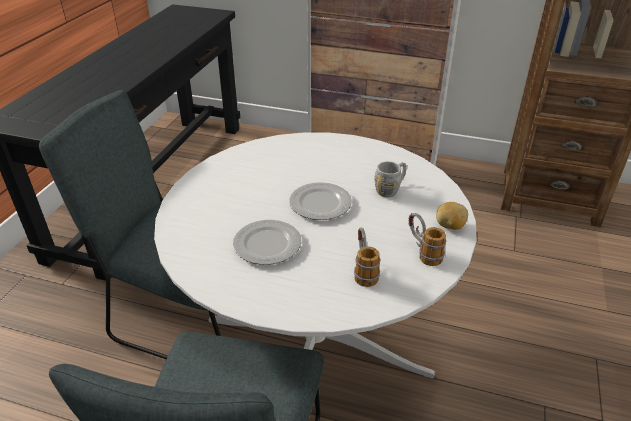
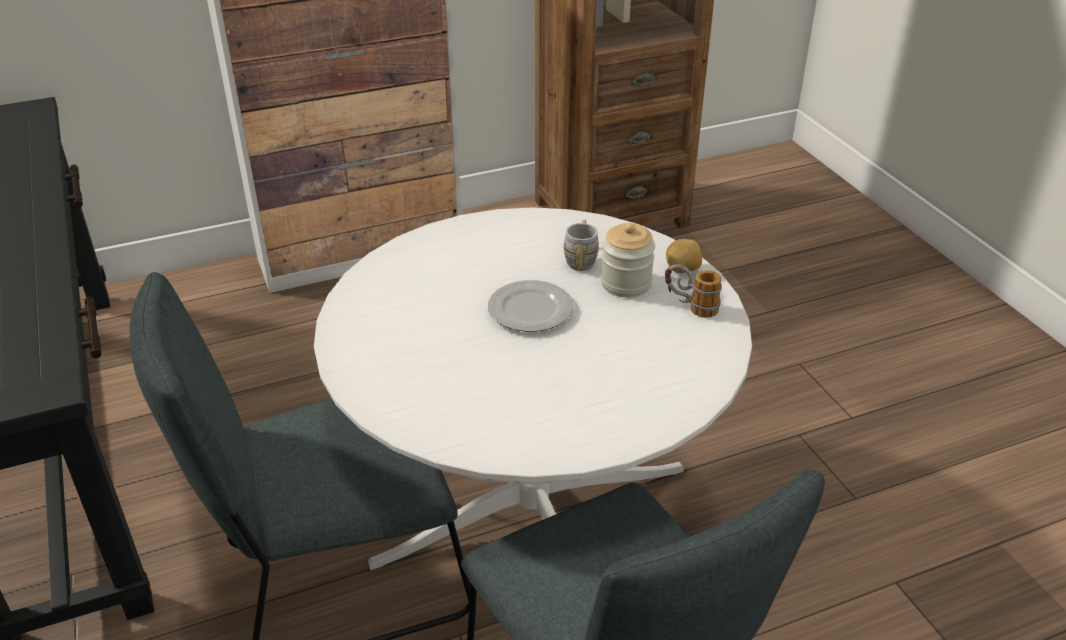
camera: 40 degrees left, 0 degrees up
(267, 245) = (534, 382): plate -> none
(363, 270) = (661, 354): mug -> none
(399, 216) = (626, 283): none -> jar

